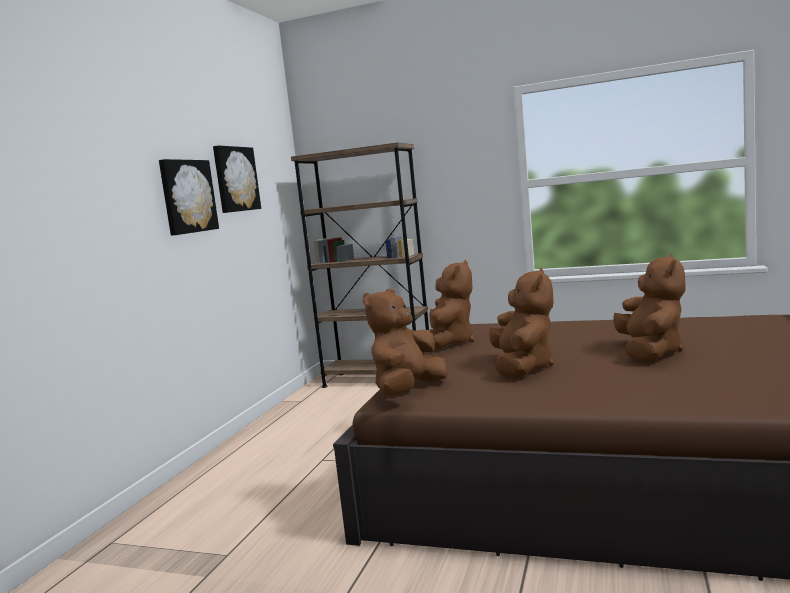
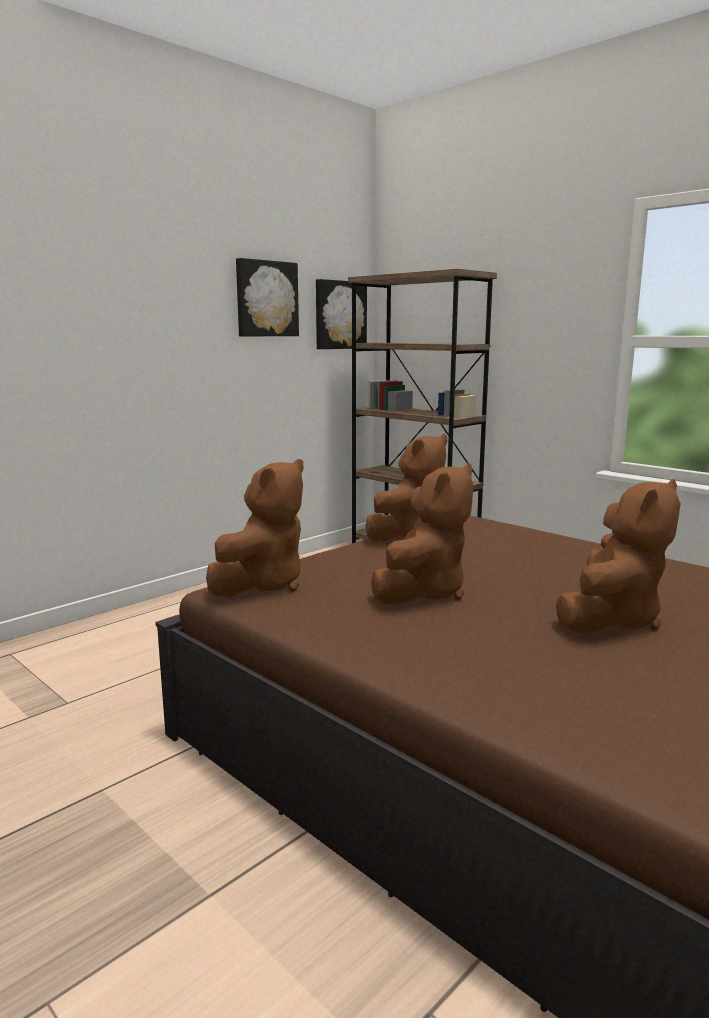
camera: 25 degrees right, 5 degrees up
(187, 196) = (187, 314): picture -> picture (339, 315)
(408, 391) = (262, 585): brown plush toy -> brown plush toy turned 150 degrees clockwise

